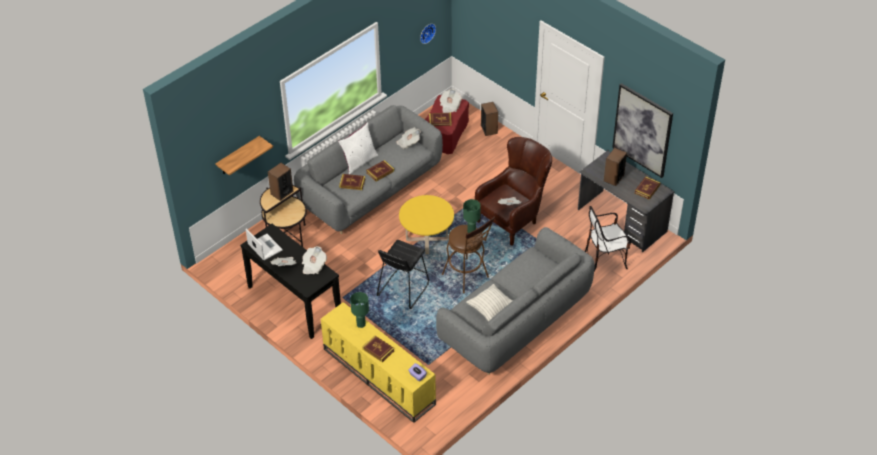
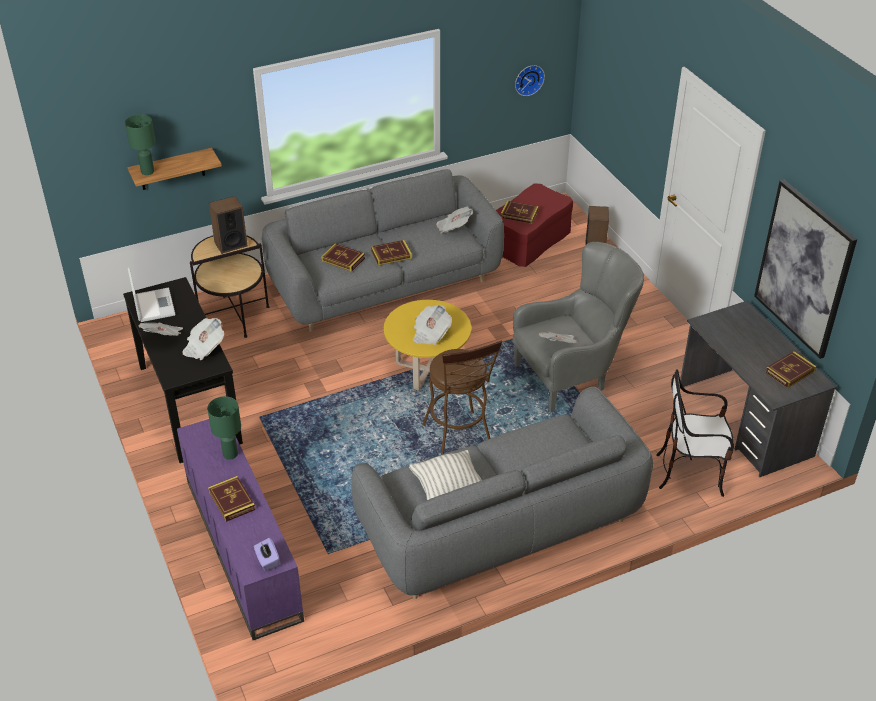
camera: 20 degrees right, 5 degrees down
(359, 162) = (370, 235): white pillow -> none
(377, 376) = (241, 548): yellow tv stand -> purple tv stand
(403, 289) = (353, 430): black stool -> none
(450, 106) = (543, 200): newspaper -> newspaper (430, 334)
(471, 231) = (469, 362): green table lamp -> green table lamp (147, 172)
(513, 219) = (572, 375): brown armchair -> grey armchair
(613, 178) = (739, 342): speaker -> none

